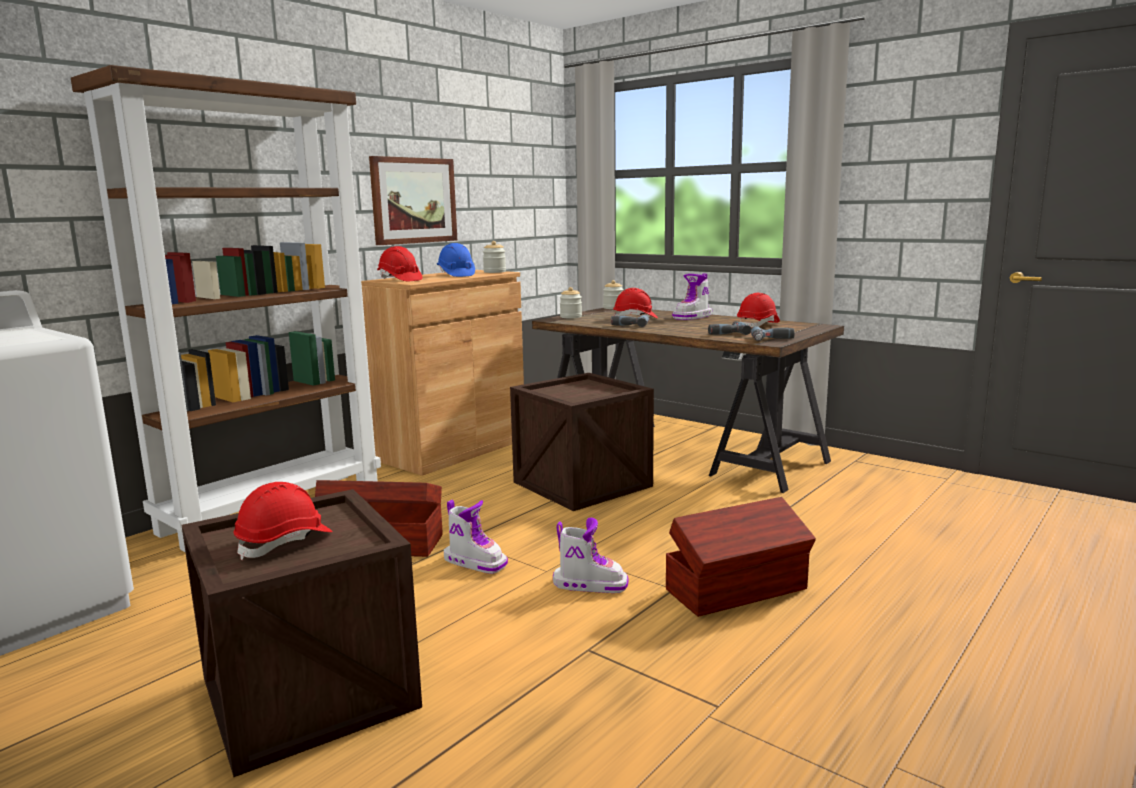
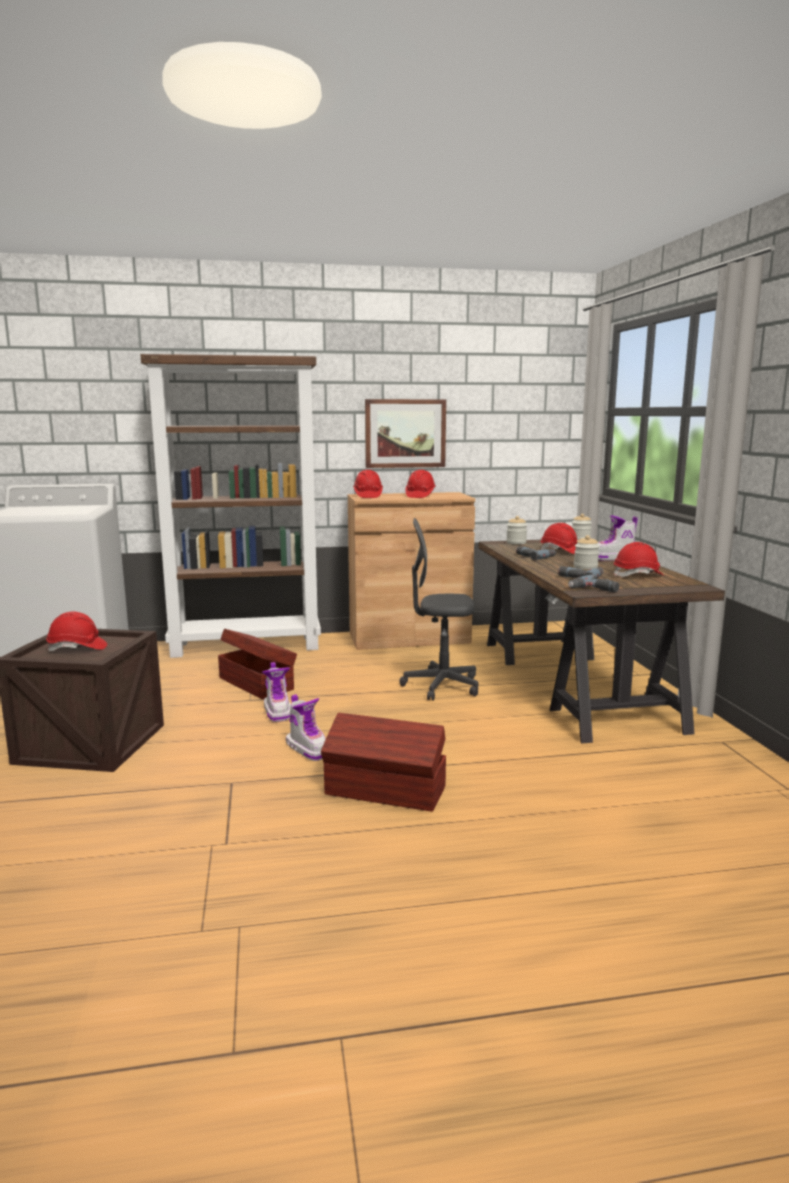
camera: 40 degrees right, 0 degrees up
(456, 275) = (420, 496): blue hard hat -> red hard hat
(494, 272) = (457, 496): jar -> jar (585, 567)
(582, 484) = (441, 686): crate -> grey office chair

